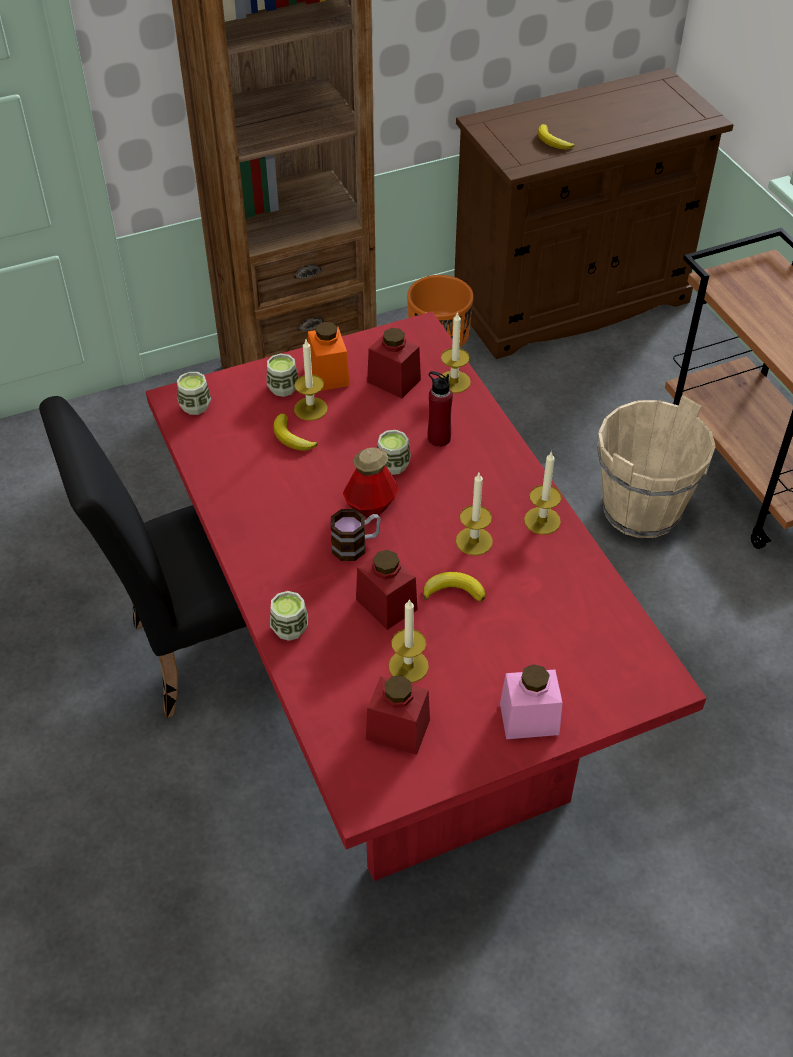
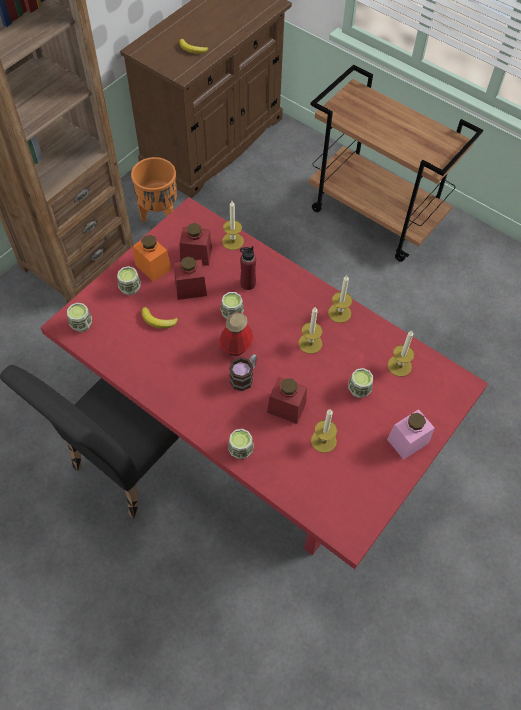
camera: 30 degrees left, 10 degrees up
(310, 409) = (157, 295): candle -> candle (399, 366)
(398, 730) = (343, 483): red jar -> red jar (190, 288)
(453, 591) = (318, 381): banana -> none
(503, 625) = (359, 389): none -> cup
(641, 510) = (328, 263): beige bucket -> none

